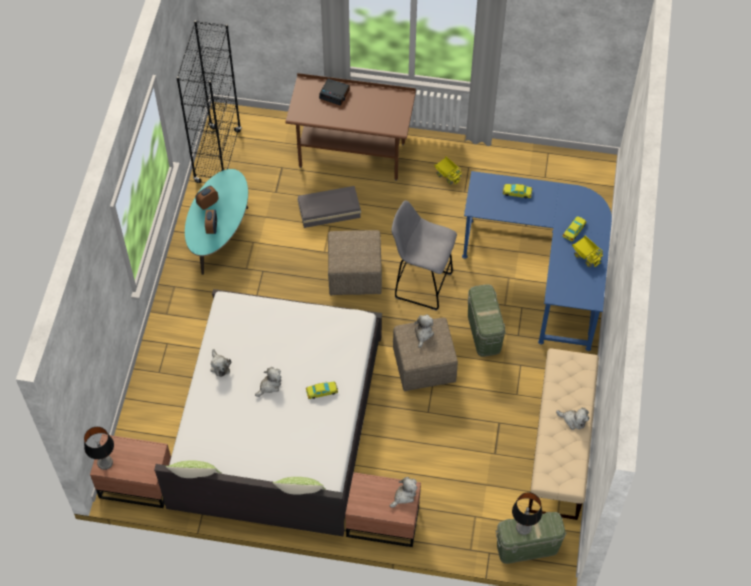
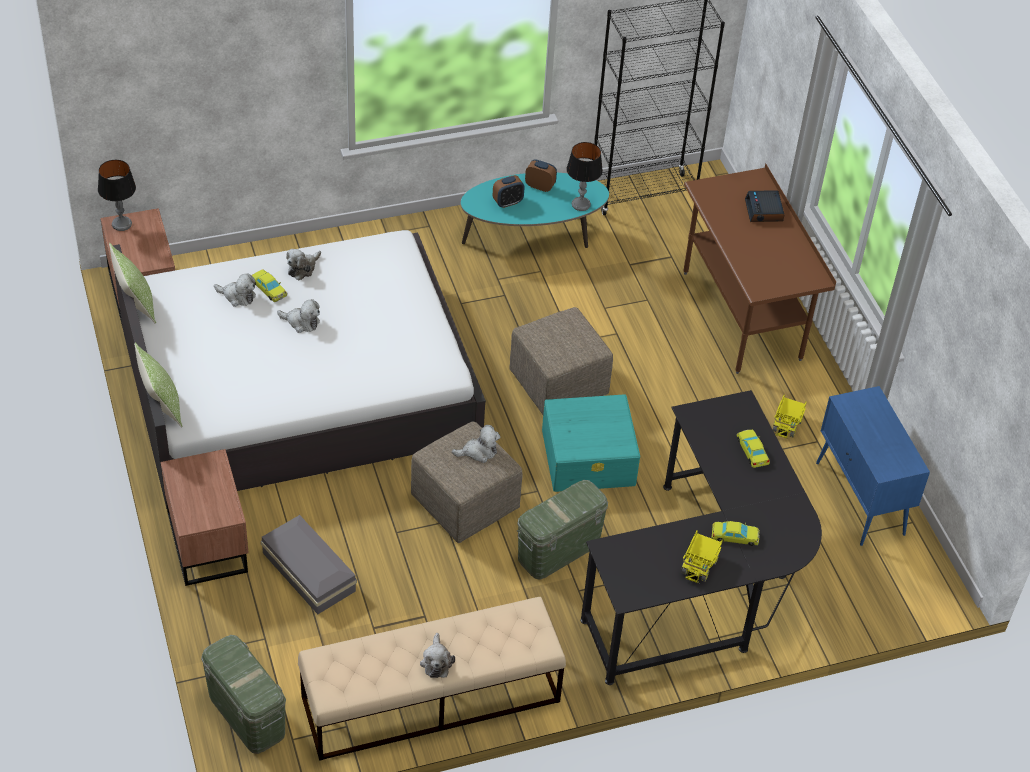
camera: 60 degrees right, 10 degrees down
(322, 391) = (321, 373): yellow toy car -> yellow toy car (269, 288)
(328, 211) = (638, 323): grey storage box -> grey storage box (309, 570)
(404, 495) = (216, 511): plush toy -> plush toy (237, 296)
(421, 285) = (589, 457): grey stool -> turquoise storage box
(520, 168) = (860, 499): none -> blue cabinet
(523, 527) = (239, 663): table lamp -> table lamp (581, 204)
(544, 272) = (704, 585): blue desk -> black desk

